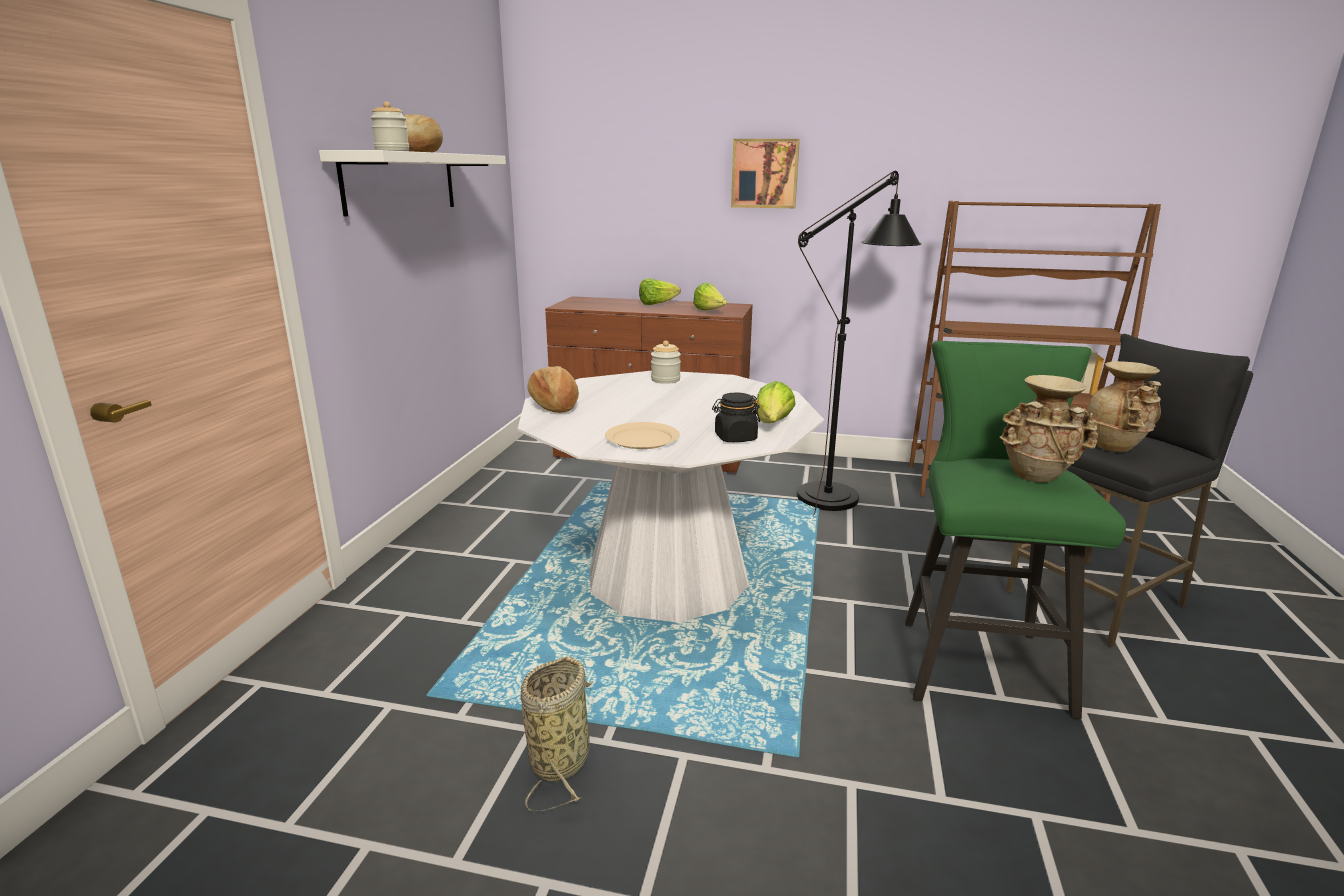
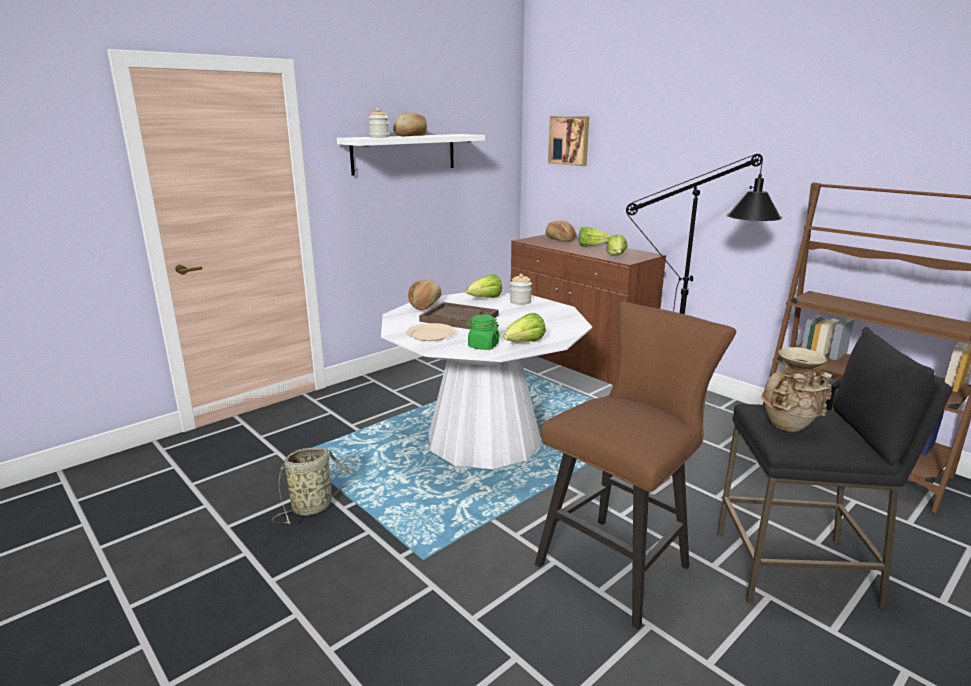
camera: 35 degrees right, 0 degrees up
(603, 301) = (560, 239): none -> bread
(616, 384) = (485, 299): none -> lettuce
(634, 412) = (459, 318): none -> brown tray
(735, 438) = (483, 346): black jar -> green jar
(765, 173) = (683, 149): picture -> picture (569, 140)
(977, 658) = (620, 562): green stool -> brown stool
(1037, 477) = (629, 421): beige vase -> none

